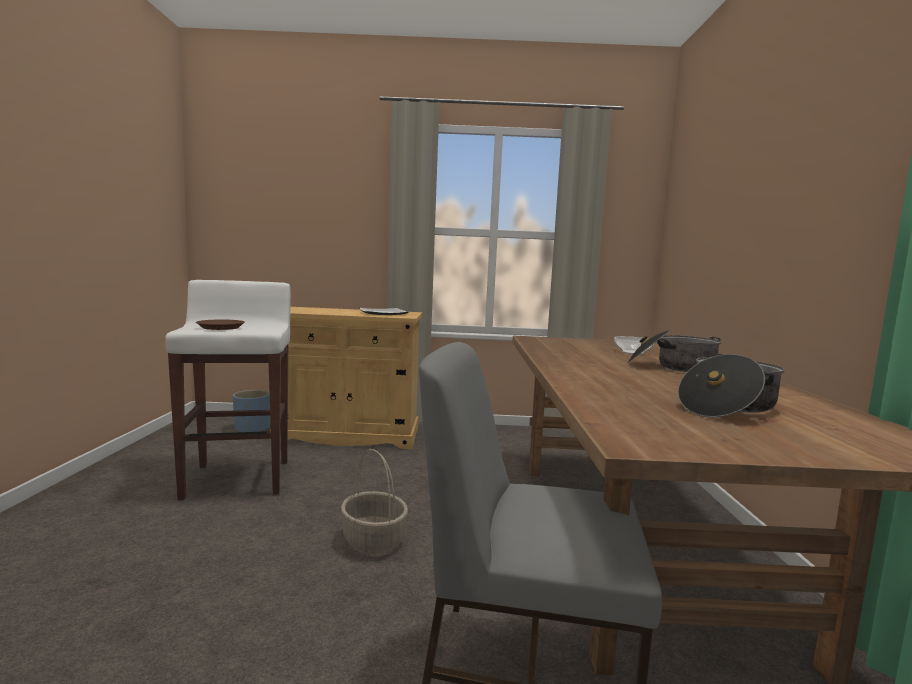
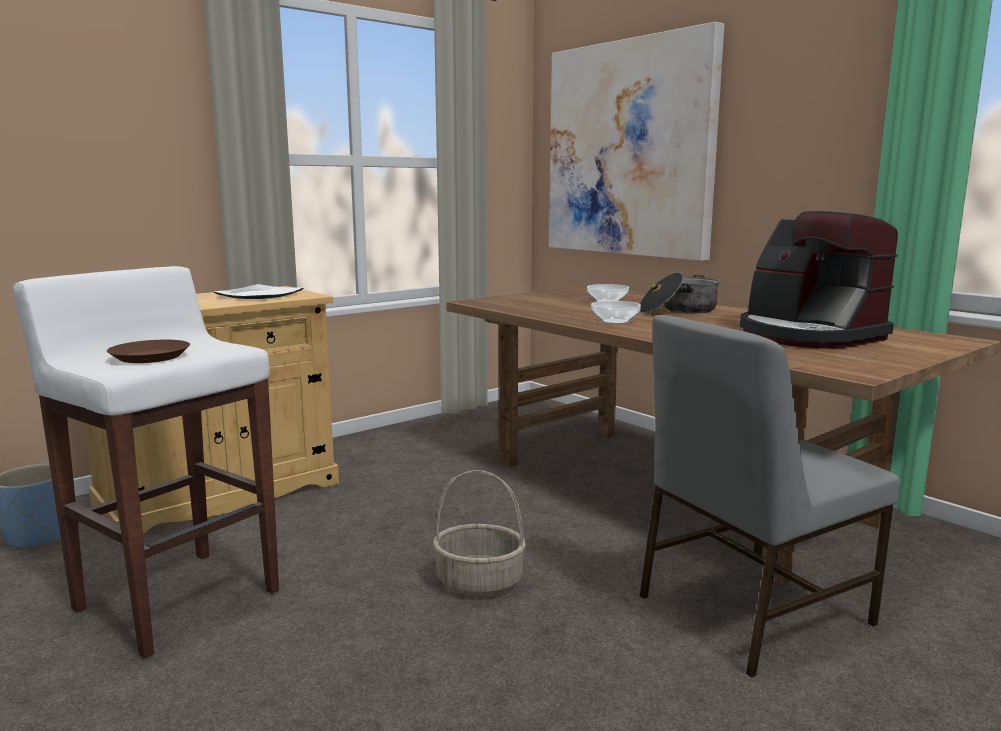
camera: 40 degrees left, 5 degrees up
(577, 363) = (615, 322): none -> bowl
(713, 221) = (630, 149): none -> picture
(727, 407) = (807, 336): cooking pot -> coffee machine

